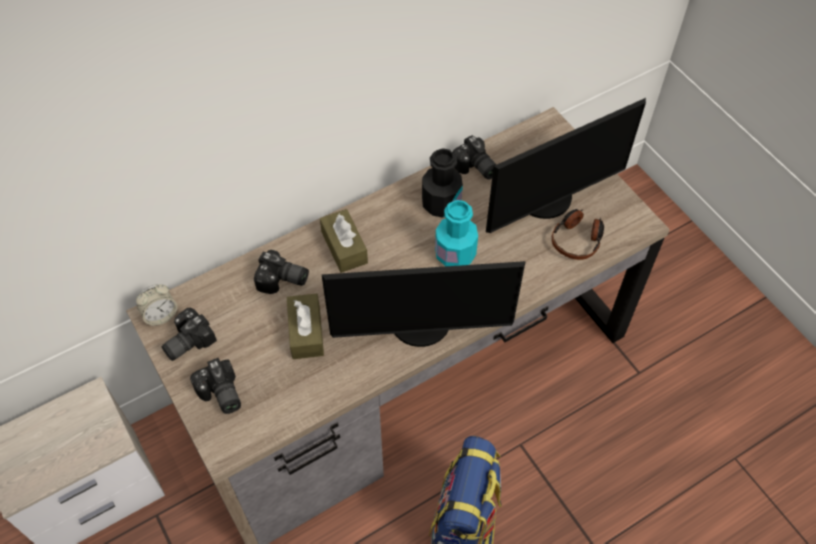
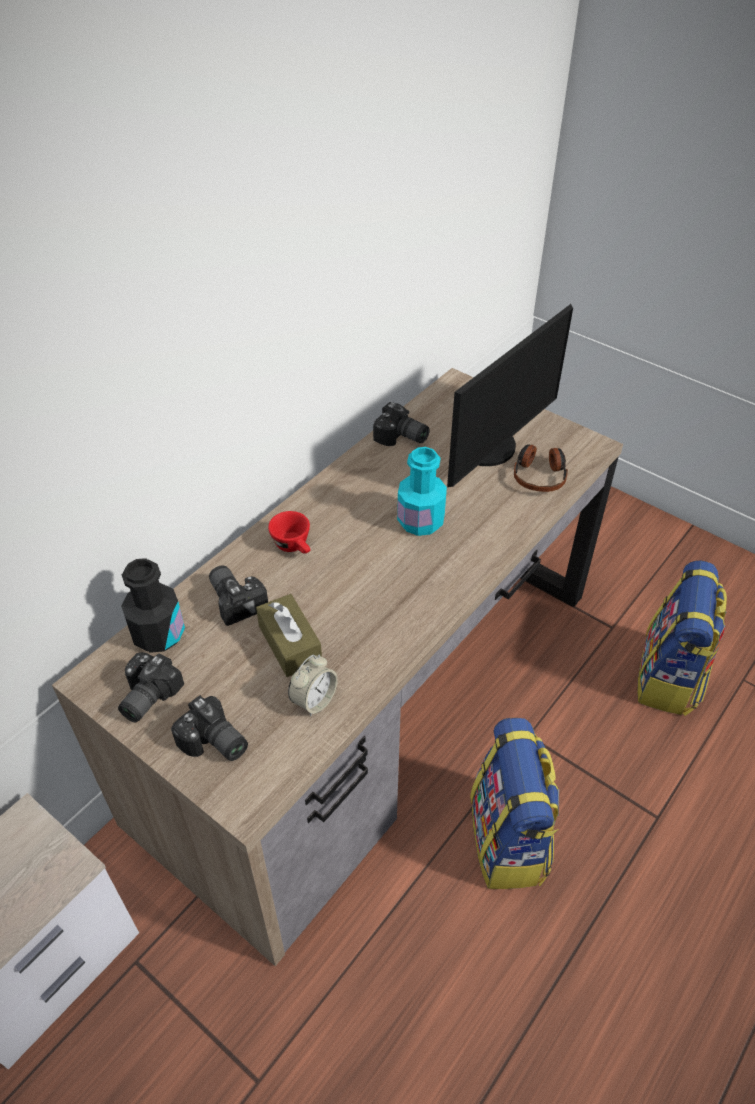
camera: 20 degrees left, 10 degrees down
(161, 315) = (100, 677): alarm clock -> alarm clock (314, 700)
(282, 281) = (237, 599): camera -> camera turned 120 degrees counterclockwise
(344, 247) = (294, 546): brown tissue box -> red cup
(421, 326) = (419, 600): monitor -> none
(441, 204) = (381, 478): black bottle -> black bottle (158, 634)
(667, 434) = (669, 678): none -> backpack

